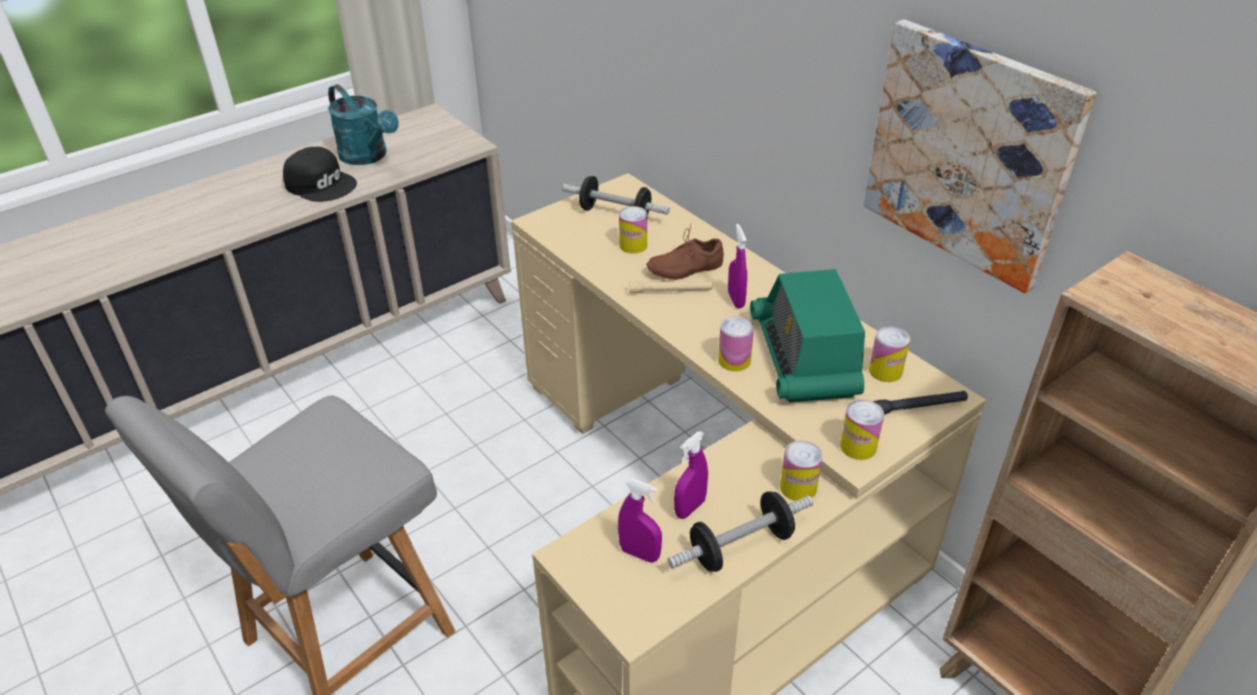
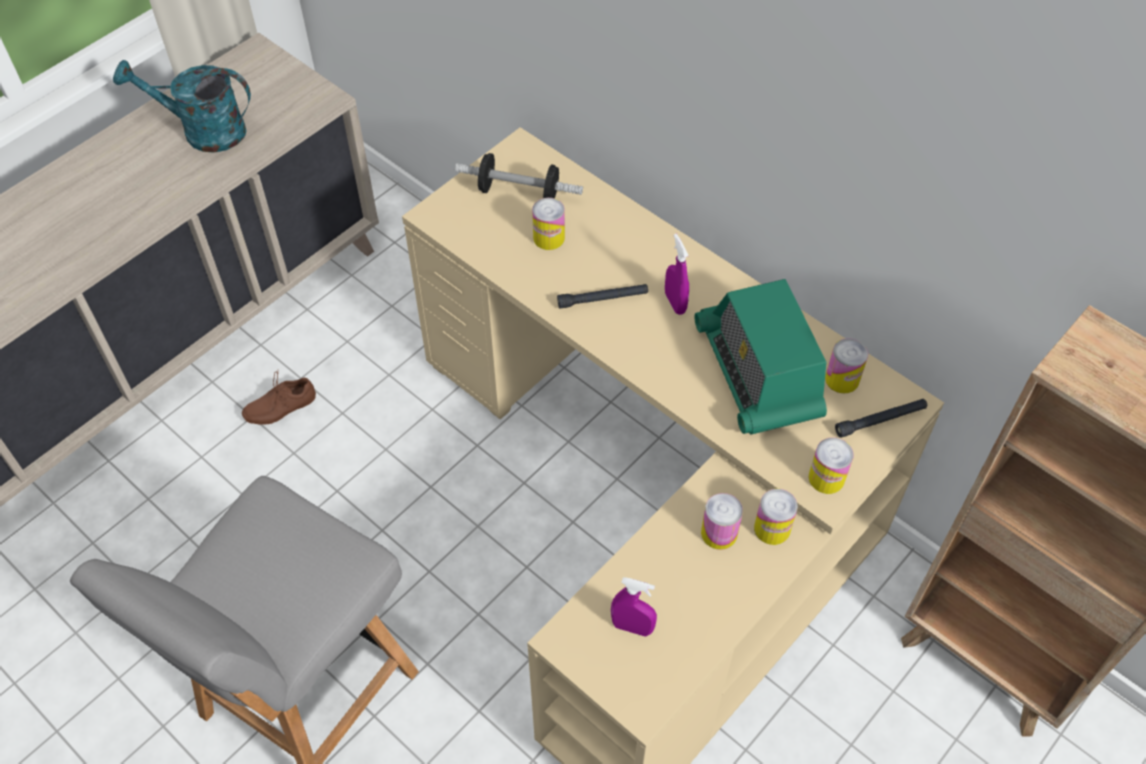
camera: 10 degrees left, 15 degrees up
(321, 183) = (159, 181): black cap -> none
(368, 157) = (203, 131): turquoise watering can -> turquoise watering can turned 150 degrees clockwise
(670, 291) = (603, 299): beige flashlight -> black flashlight
(684, 267) = (611, 263): brown shoe -> brown shoe (279, 405)
(690, 508) = (671, 568): purple spray bottle -> none
(734, 360) = (687, 385): can -> can (719, 533)
(740, 547) = (727, 605): dumbbell -> none
(970, 153) = (929, 186): picture -> none

